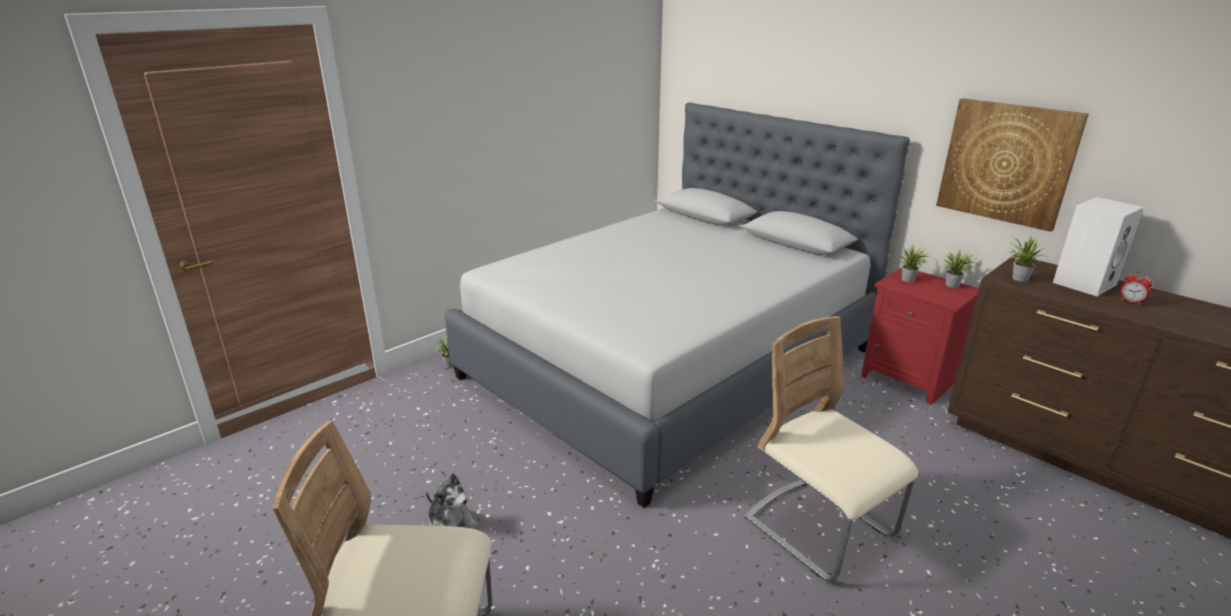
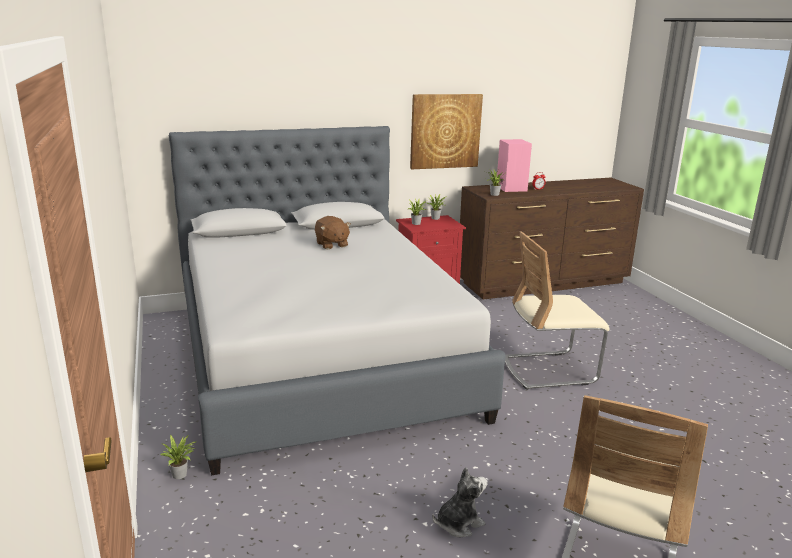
camera: 65 degrees left, 5 degrees down
(728, 254) = (331, 245): none -> brown plush toy
(1083, 283) = (510, 188): white speaker -> pink speaker

